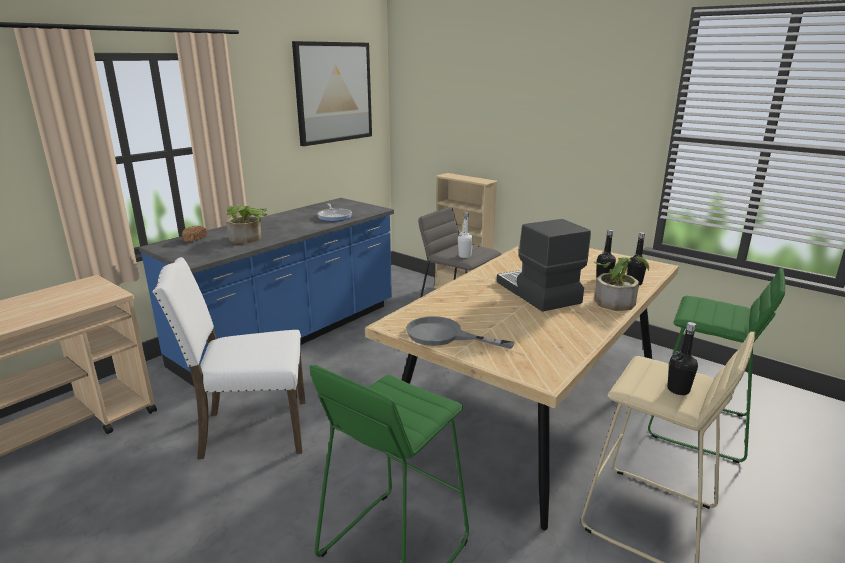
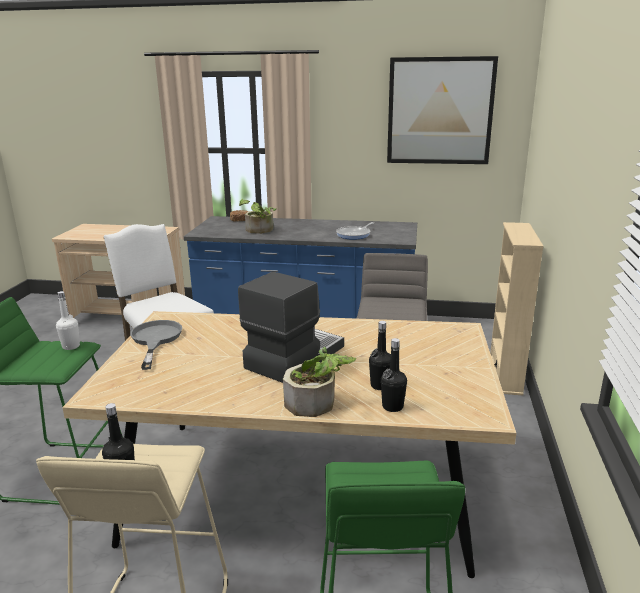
camera: 60 degrees right, 0 degrees up
(464, 256) = (377, 309): white bottle -> white bottle (71, 346)

